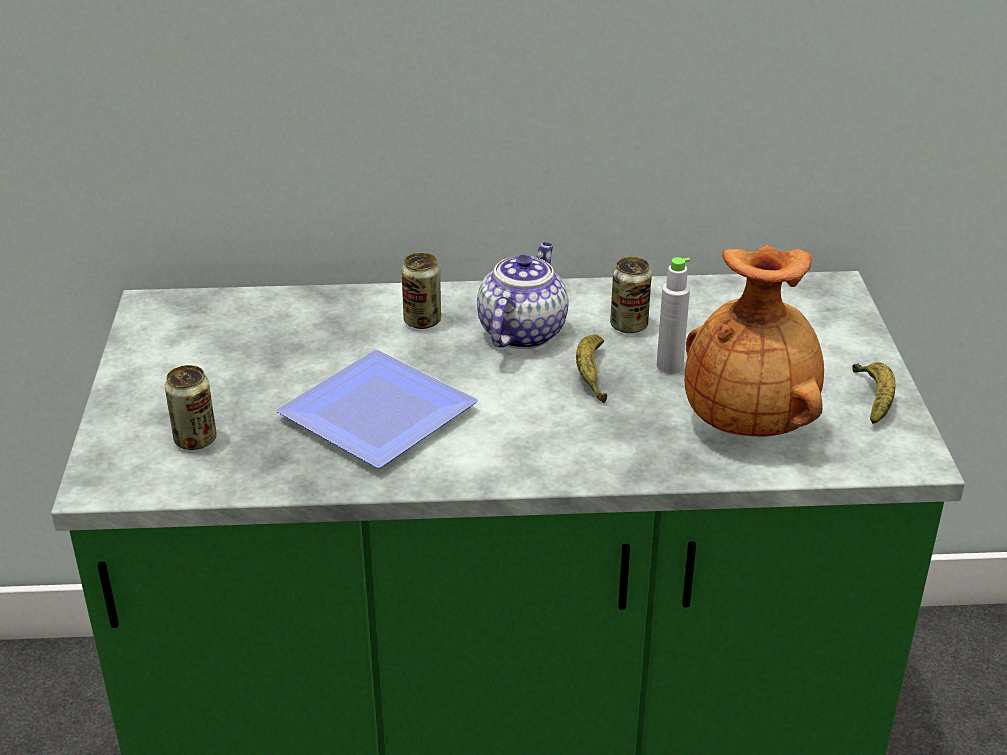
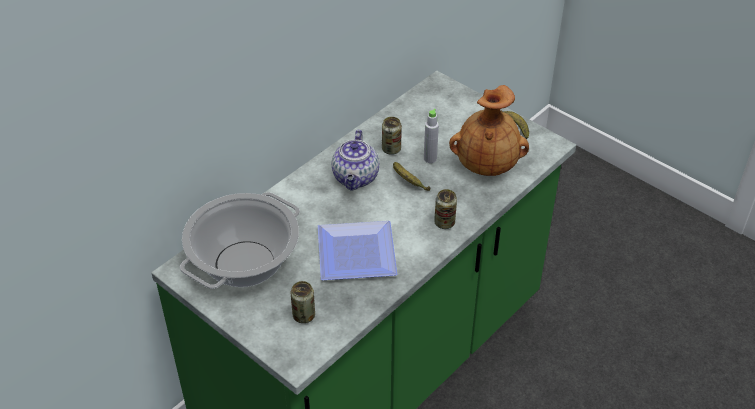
camera: 45 degrees left, 10 degrees up
(227, 343) = (244, 264): none -> cooking pot
(422, 321) = (310, 199): can -> can (444, 223)
(522, 332) = (356, 178): teapot -> teapot turned 150 degrees counterclockwise

